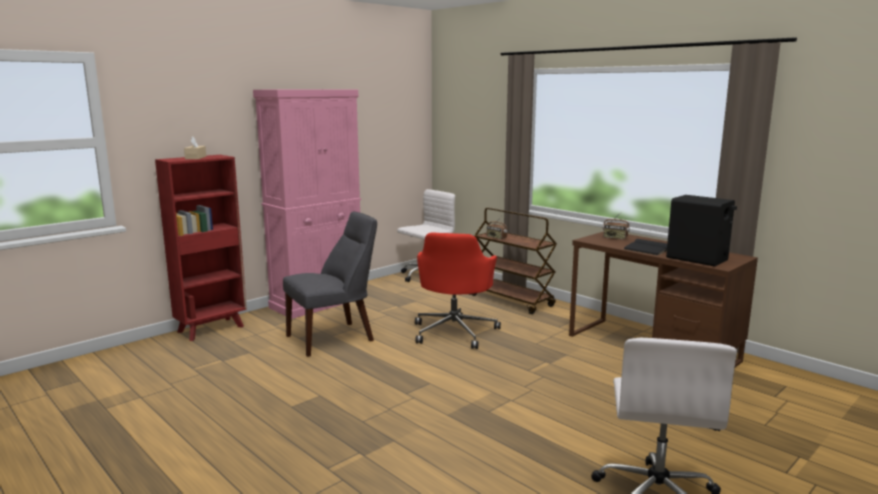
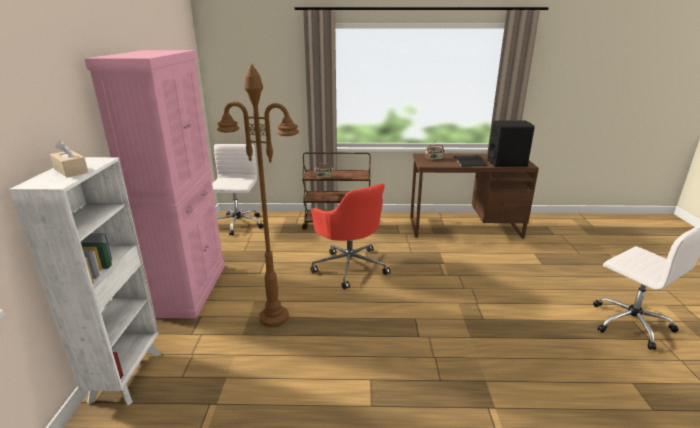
camera: 45 degrees left, 10 degrees up
(212, 329) = (128, 375): red bookcase -> white bookcase
(334, 338) = (274, 317): grey chair -> brown floor lamp

